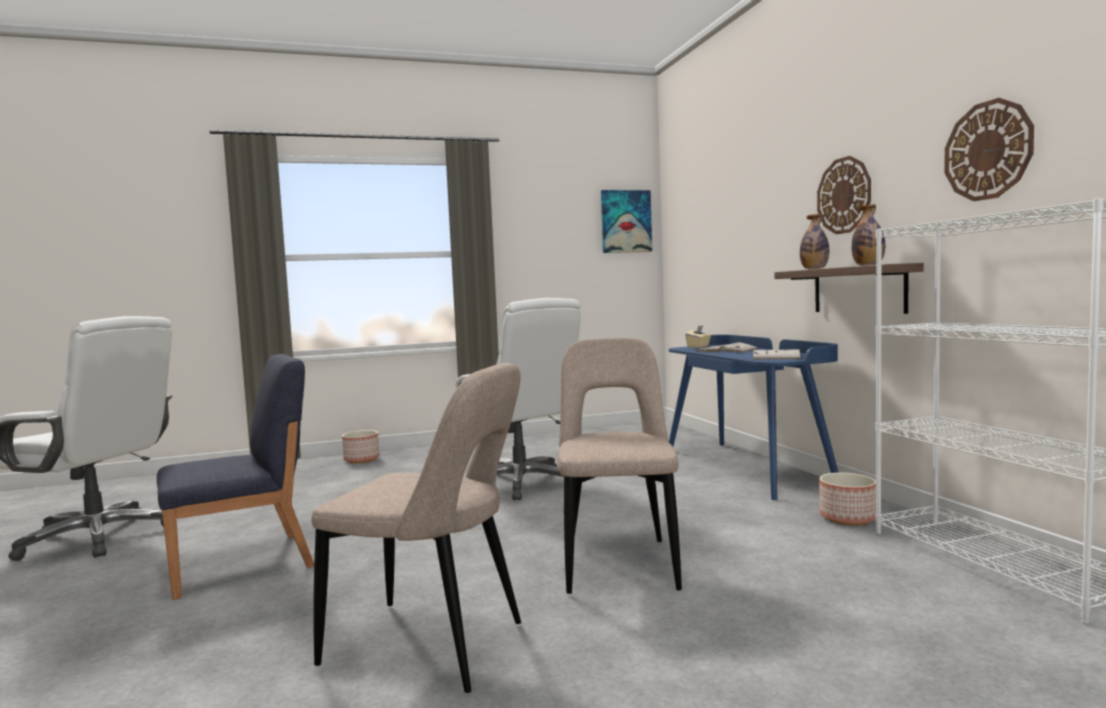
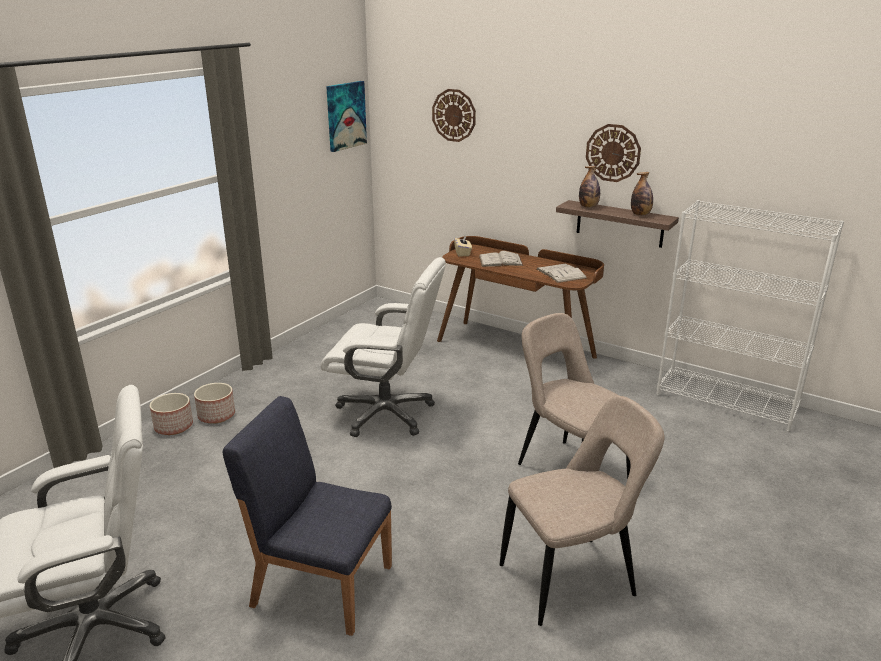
camera: 40 degrees left, 20 degrees up
(243, 563) = (321, 584): blue chair -> blue chair turned 90 degrees counterclockwise
(745, 467) = (515, 348): blue desk -> brown desk
(848, 518) = (630, 385): planter -> planter (217, 415)
(987, 150) = (737, 158): wall clock -> wall clock (454, 115)

